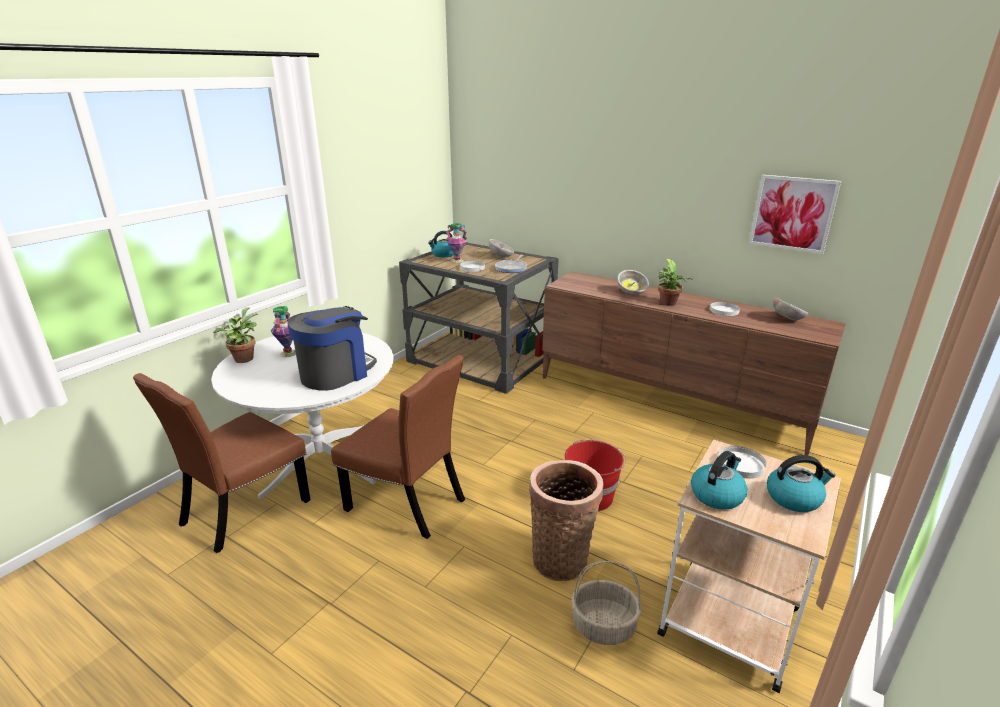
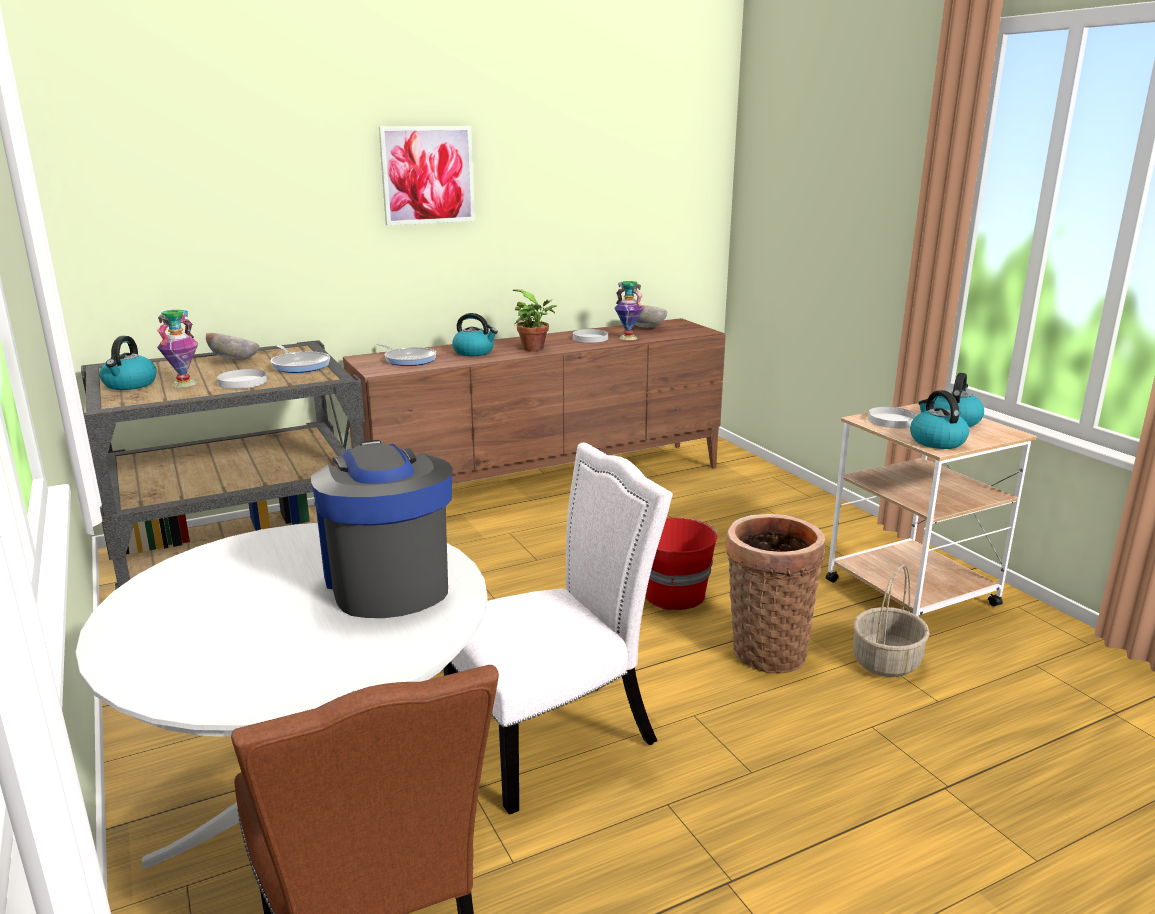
camera: 60 degrees left, 5 degrees down
(244, 358) = (148, 668): potted plant -> none
(287, 353) = (216, 615): vase -> vase (627, 338)
(405, 502) = (550, 741): brown chair -> white chair
(590, 284) = (408, 359): none -> frying pan
(631, 293) = (474, 352): bowl -> kettle
(792, 213) = (613, 207): picture -> picture (427, 175)

